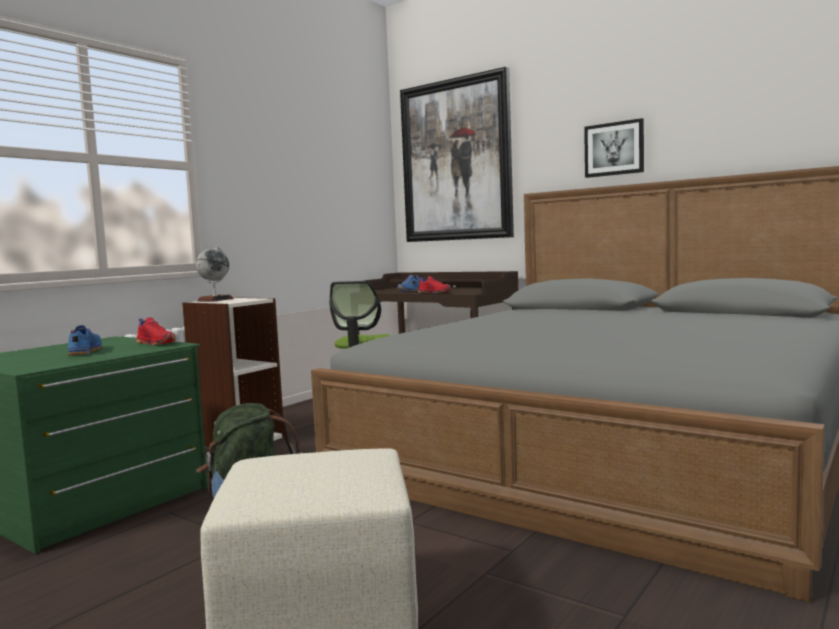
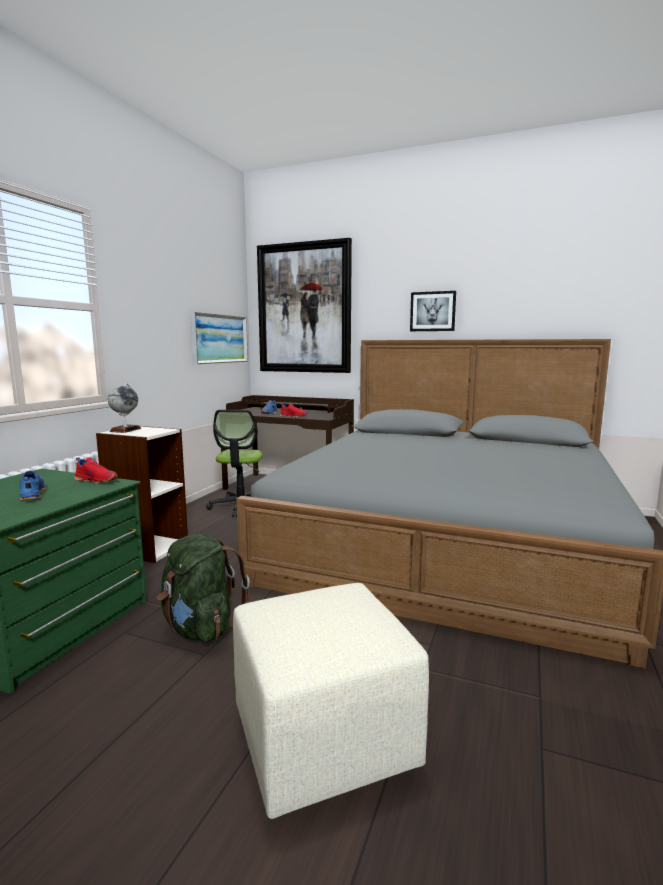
camera: 15 degrees left, 5 degrees up
(352, 203) = (220, 339): none -> picture

